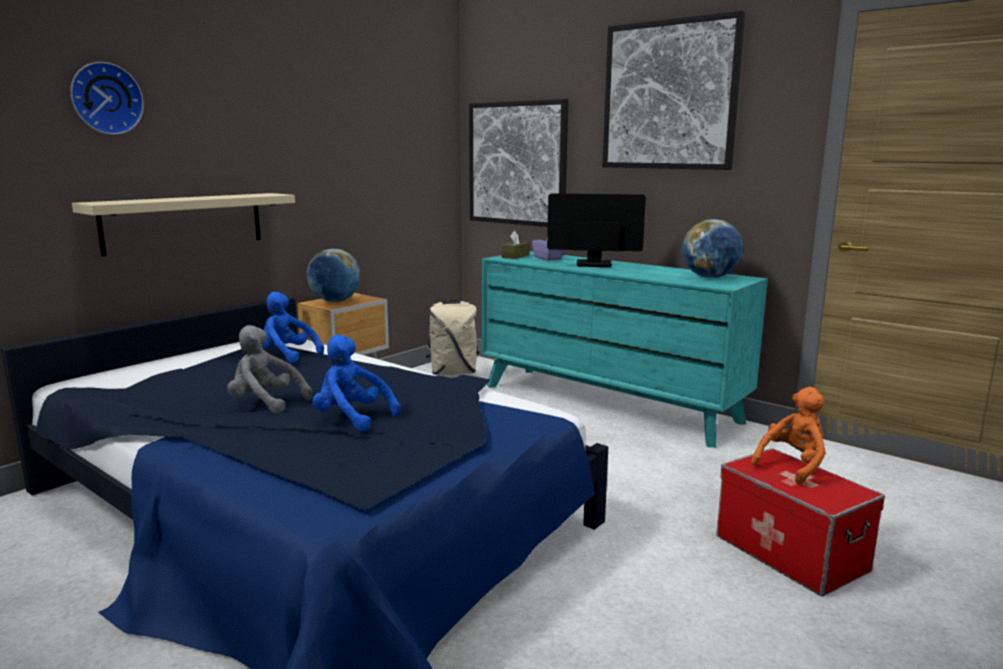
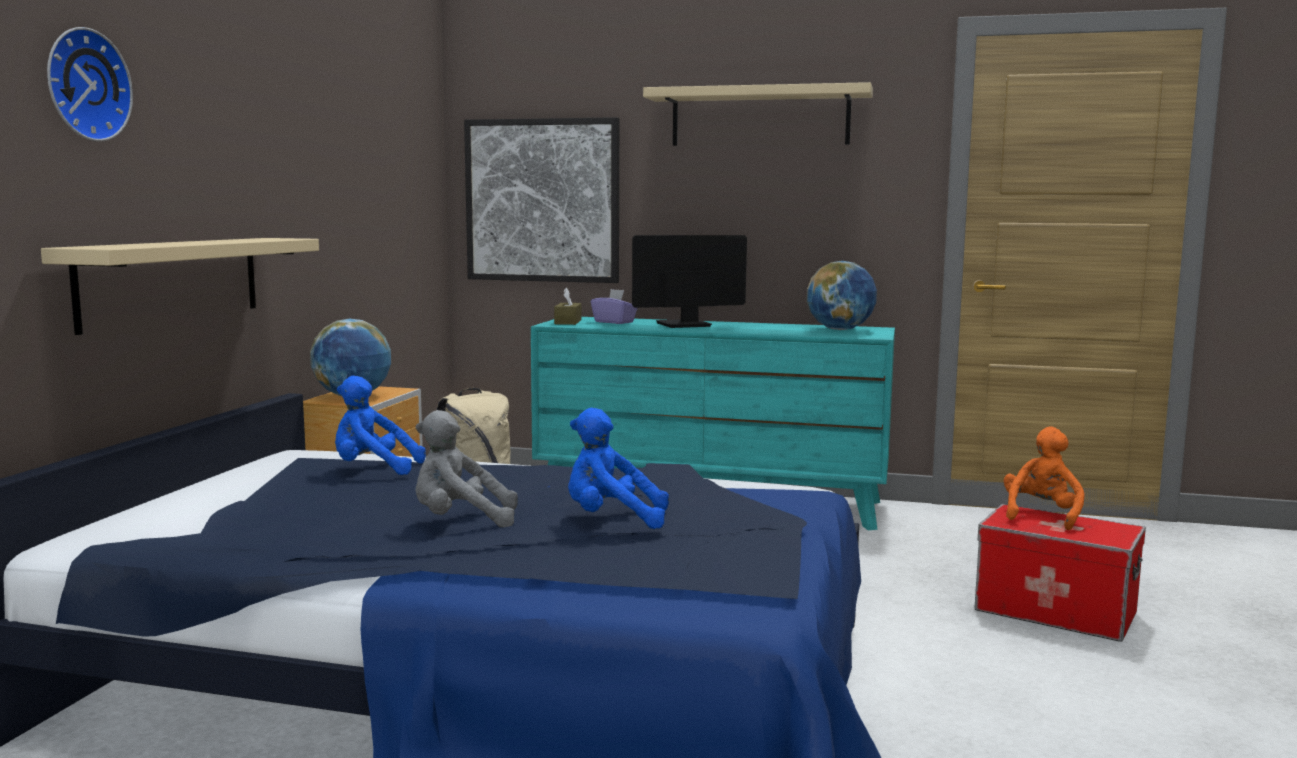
camera: 25 degrees left, 5 degrees down
(669, 95) = (760, 117): picture -> beige shelf

